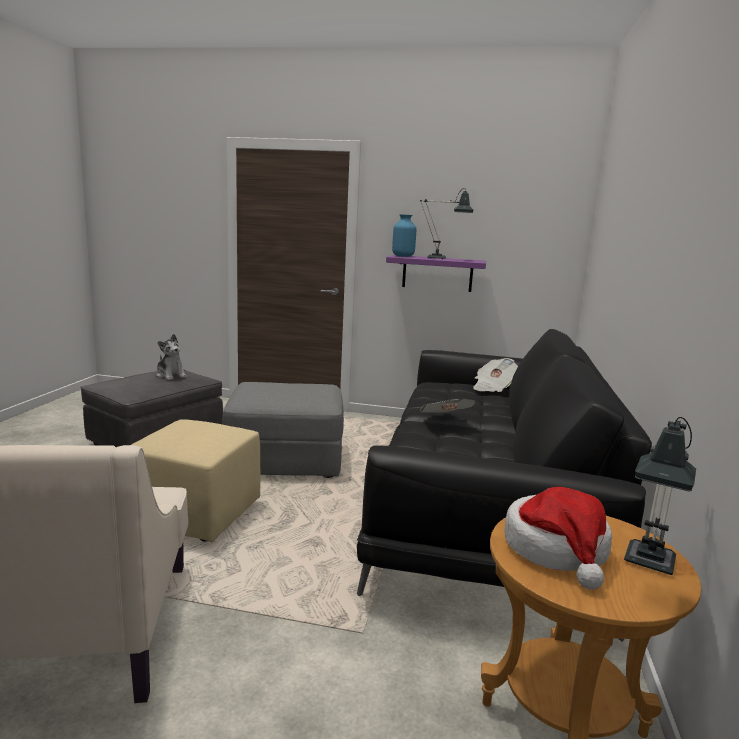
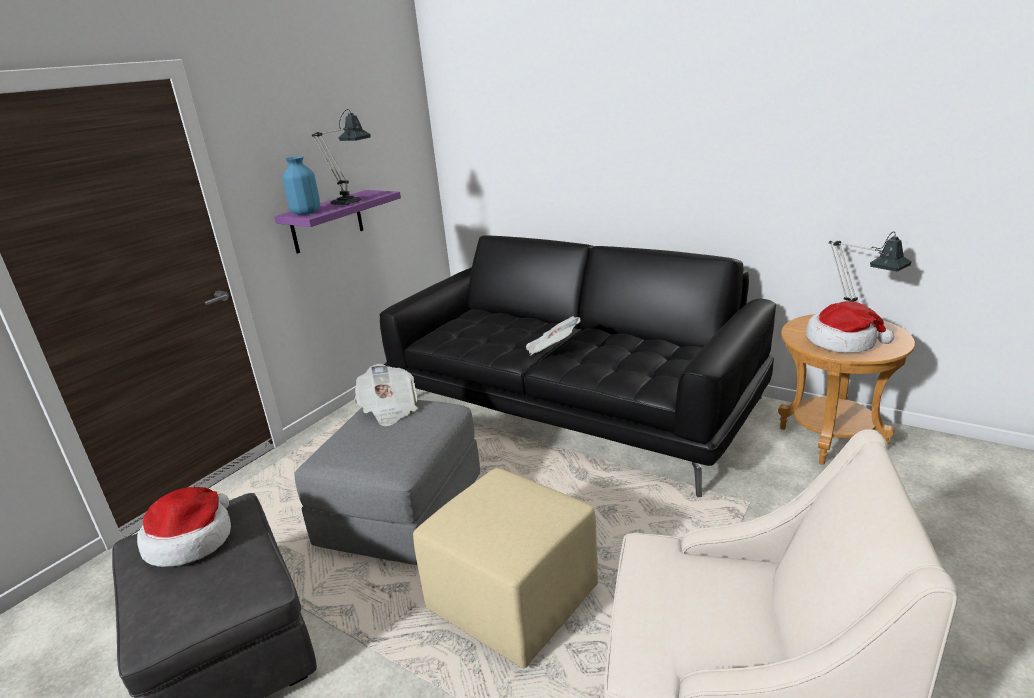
camera: 65 degrees left, 10 degrees up
(171, 375) = (191, 540): plush toy -> hat
(494, 387) = (470, 312): newspaper -> newspaper (389, 409)

